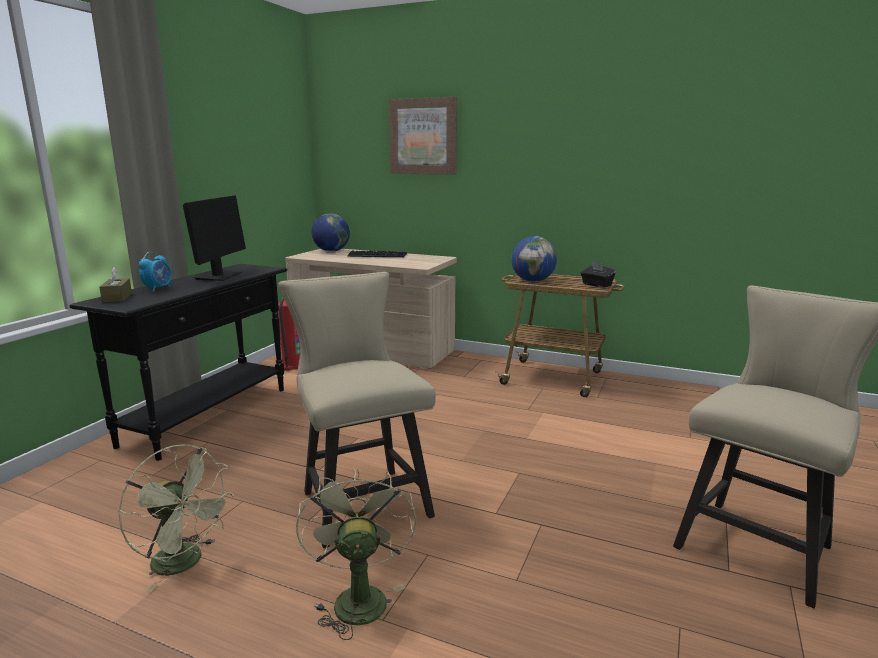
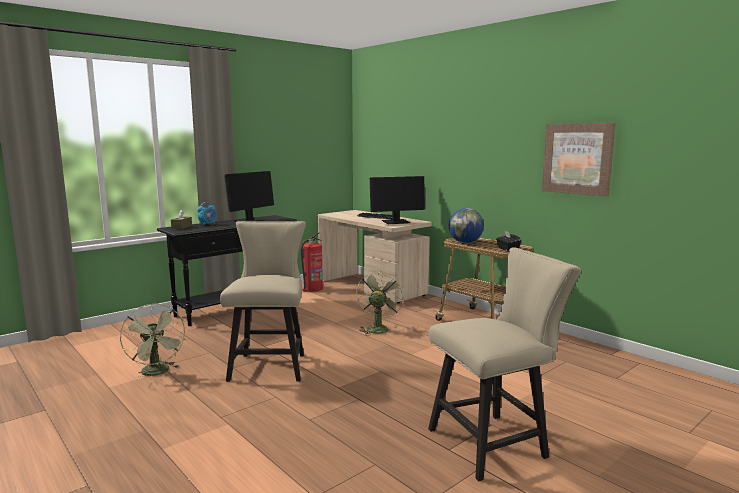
camera: 25 degrees right, 5 degrees down
(331, 251) = (353, 212): globe -> none
(357, 597) = (219, 405): green fan -> green fan (378, 328)
(415, 261) = (396, 222): none -> monitor
(423, 136) = (414, 132): picture -> picture (577, 158)

